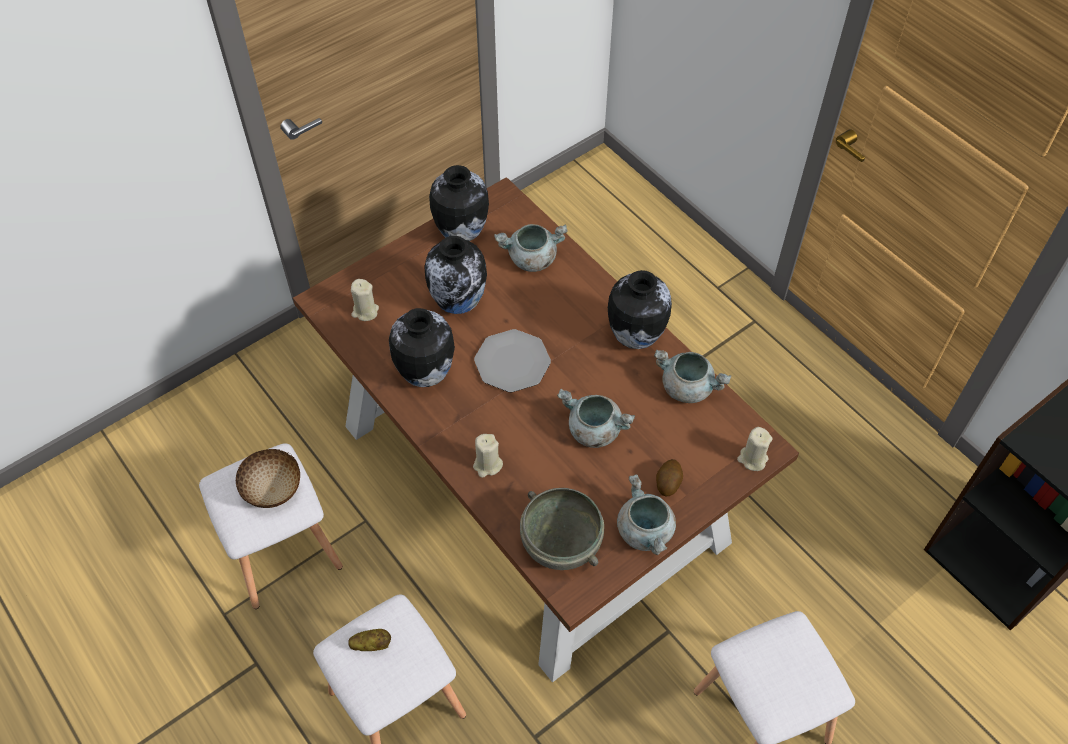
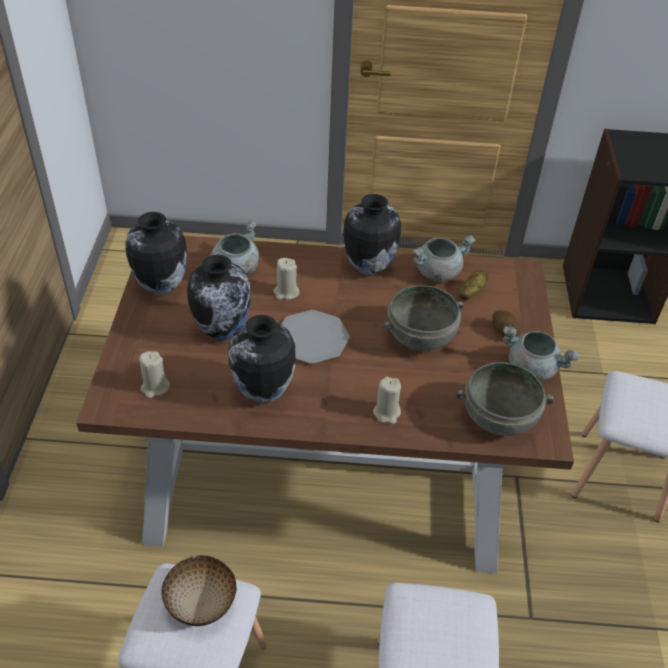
camera: 50 degrees left, 10 degrees down
(371, 644) = (422, 634): potato -> potato (471, 292)
(593, 430) = (420, 338): grey cooking pot -> grey bowl
(752, 459) = (525, 282): beige candle -> beige candle (286, 292)

